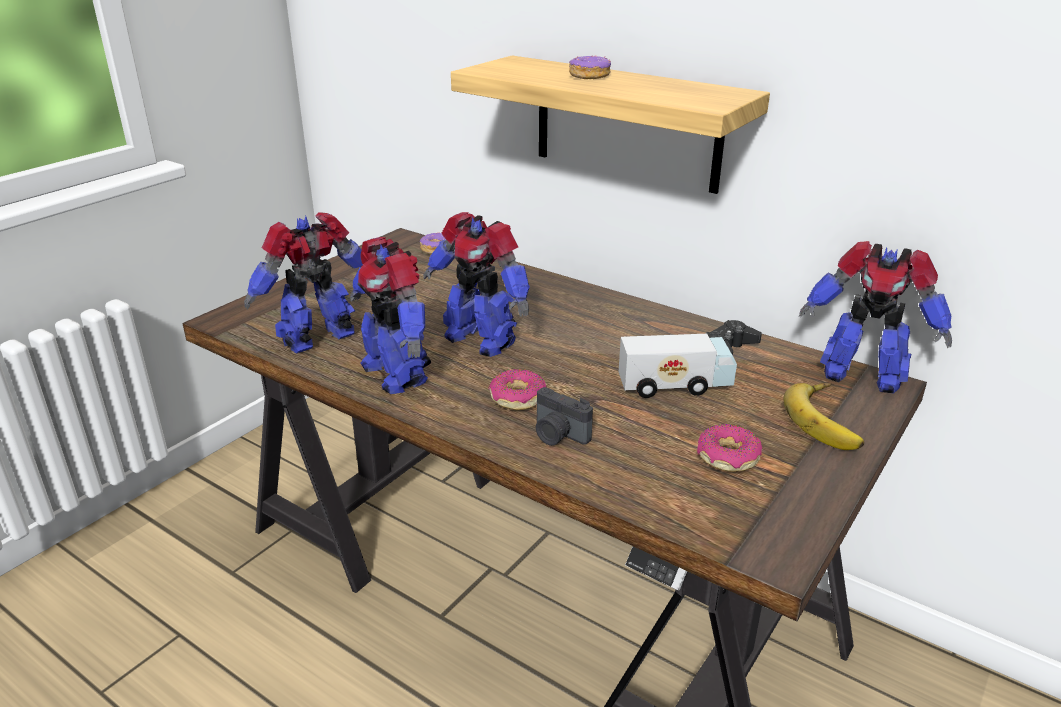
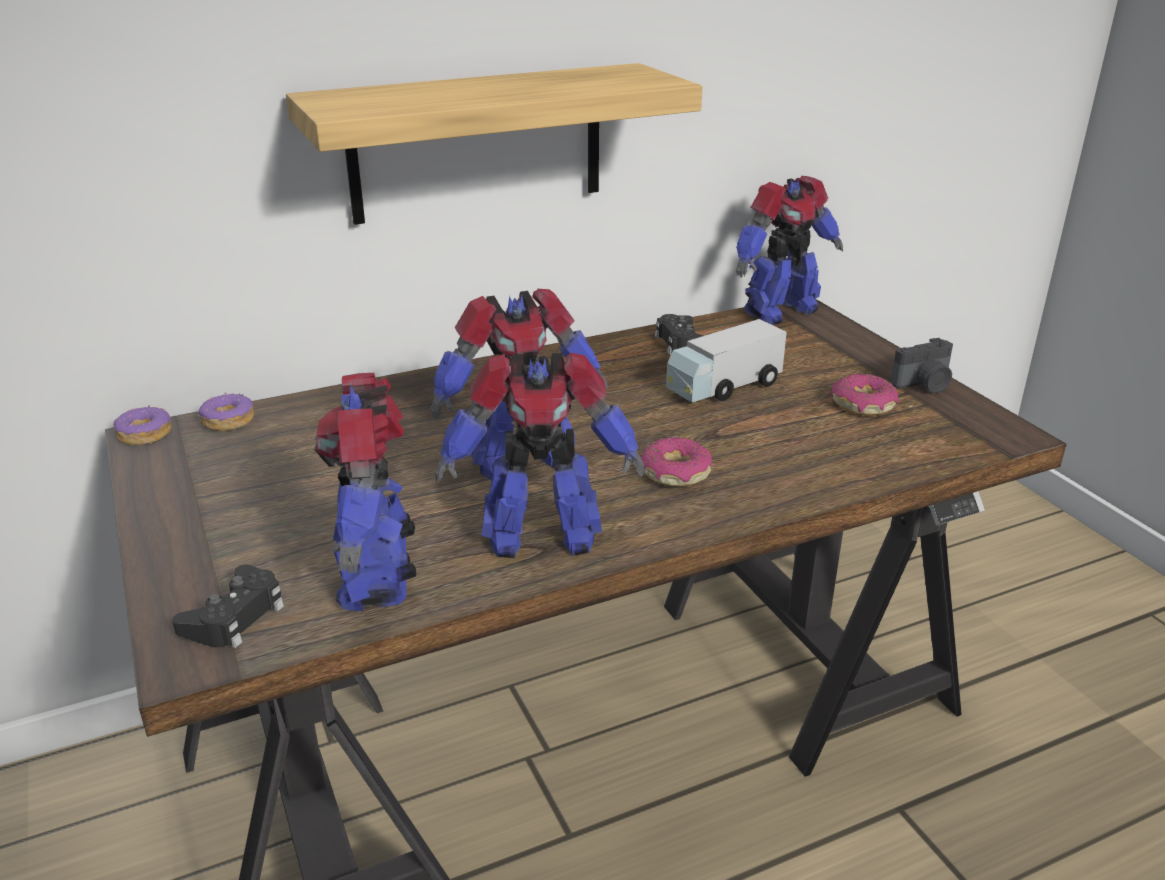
camera: 60 degrees left, 0 degrees up
(260, 317) = (235, 617): none -> black game controller
(558, 435) = (767, 472): camera -> camera (924, 385)
(589, 76) = (467, 88): donut -> donut (144, 435)
(675, 384) = (723, 387): toy truck -> toy truck turned 150 degrees counterclockwise
(829, 421) = (838, 347): banana -> none

